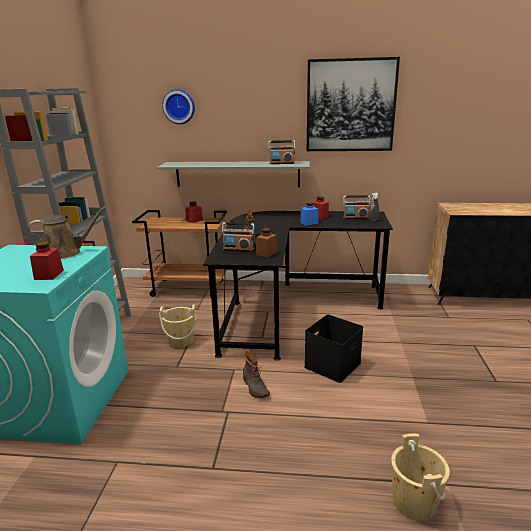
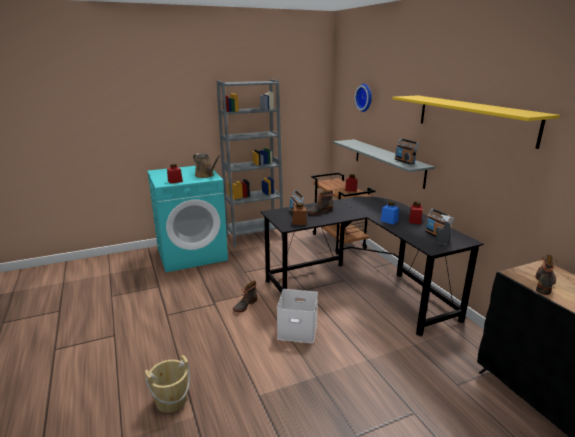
camera: 60 degrees right, 0 degrees up
(180, 341) = (272, 263): beige bucket -> none
(332, 364) = (298, 329): black storage box -> white storage box
(350, 106) = (473, 118): picture -> yellow shelf
(473, 210) = (545, 283): none -> boot

